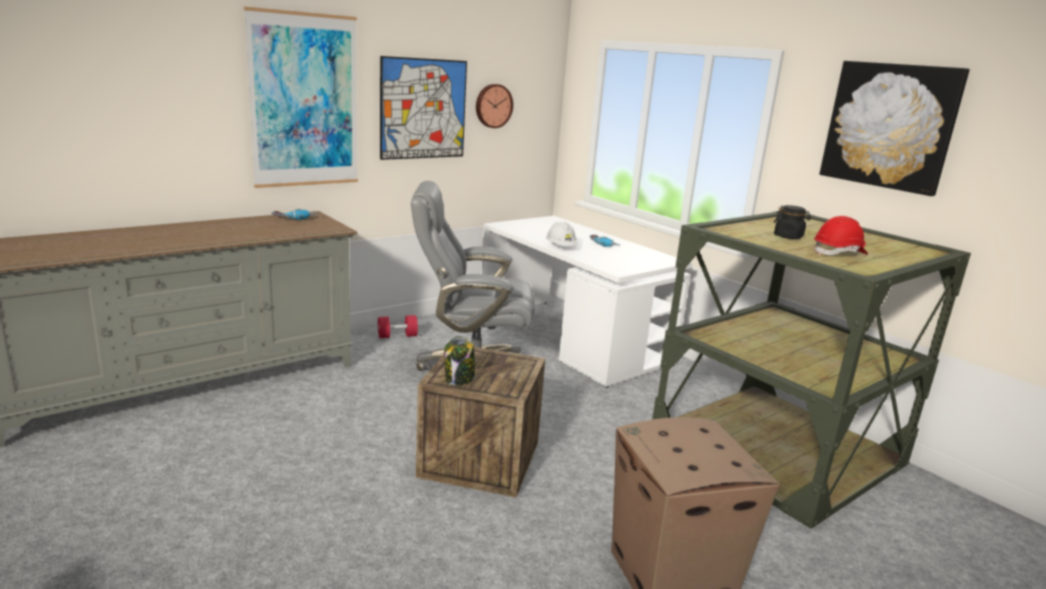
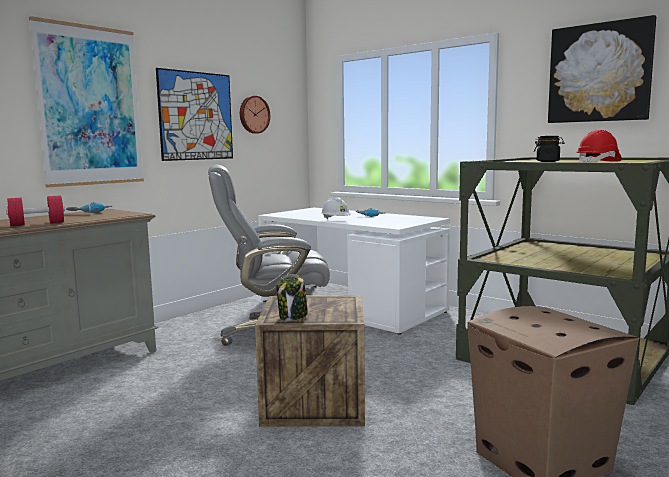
camera: 10 degrees left, 10 degrees down
(397, 336) = (192, 324): red dumbbell -> red dumbbell (37, 224)

